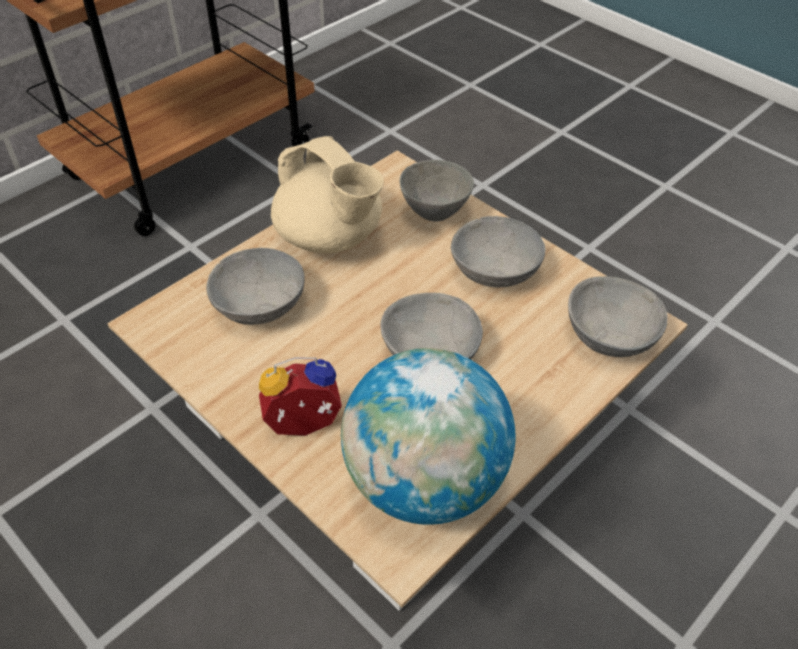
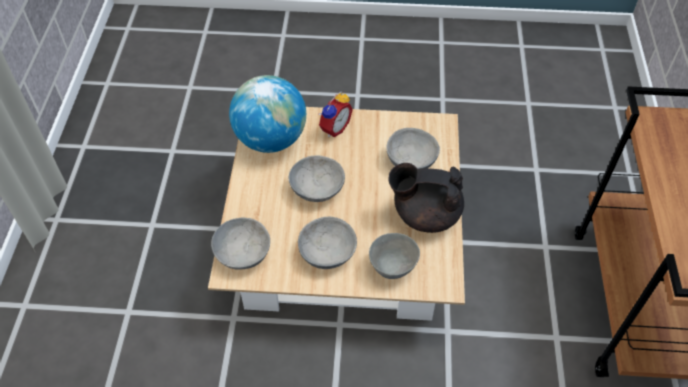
camera: 140 degrees right, 5 degrees up
(330, 237) = (425, 214): beige teapot -> black teapot

